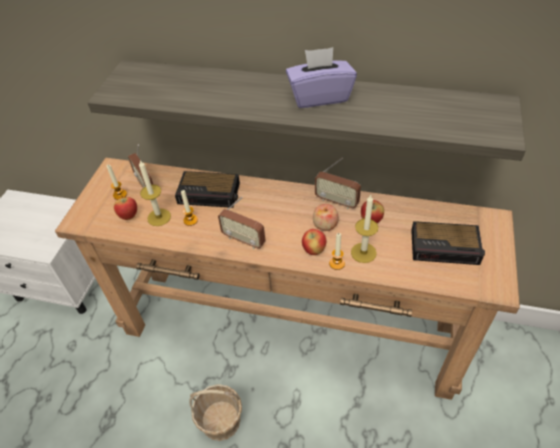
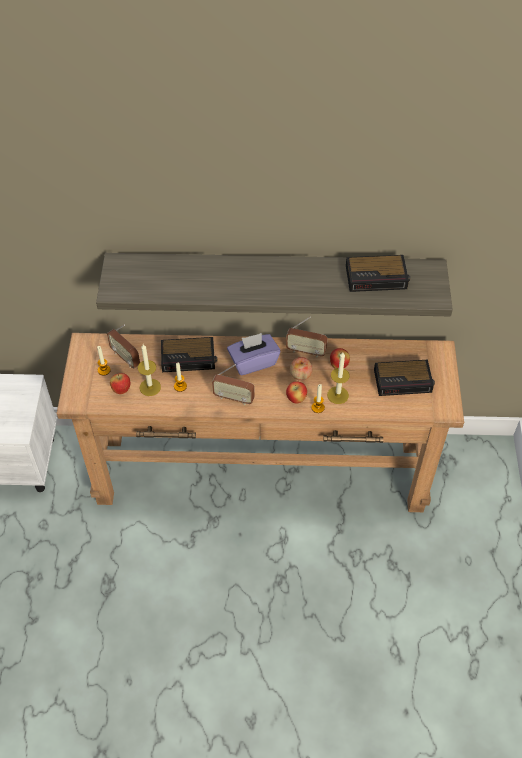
camera: 15 degrees left, 5 degrees up
(221, 421) = (217, 567): basket -> none
(319, 96) = (292, 276): purple tissue box -> purple tissue box (253, 362)
(426, 106) = (377, 277): none -> alarm clock

